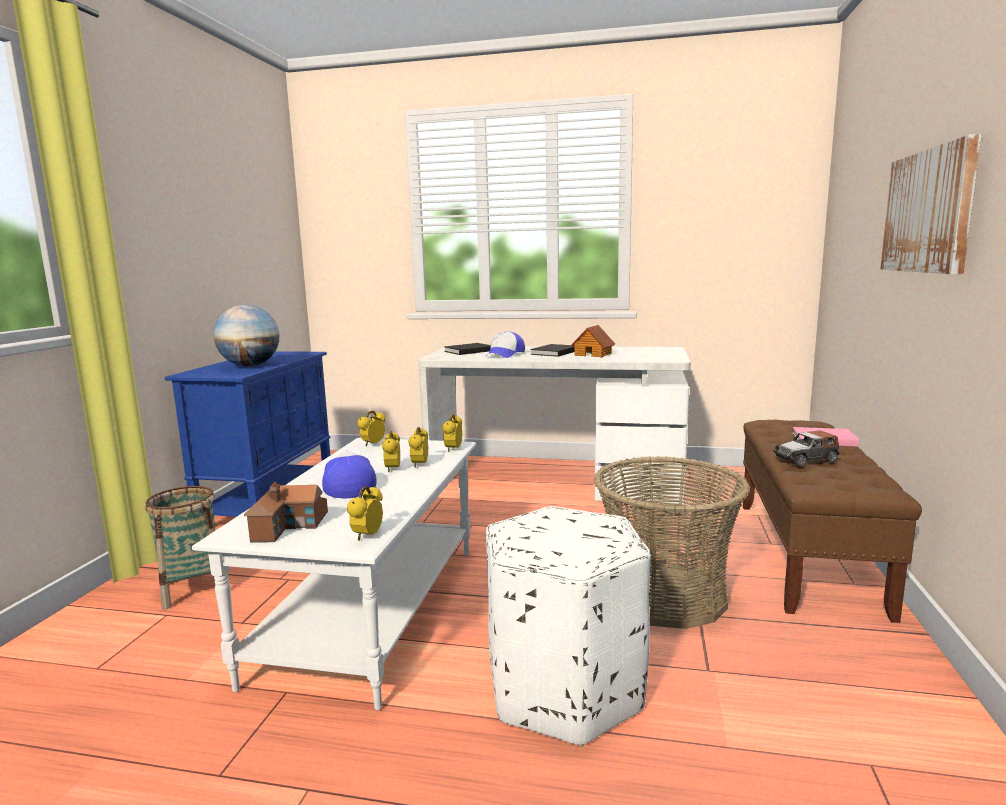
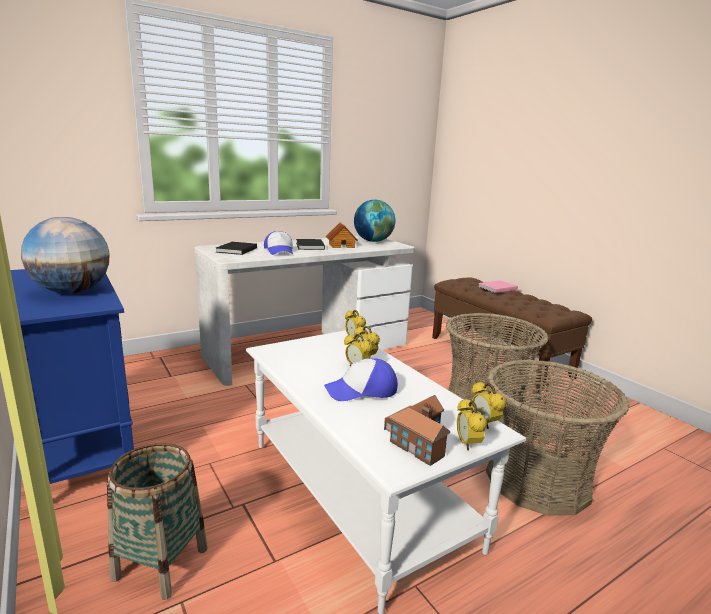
camera: 45 degrees left, 5 degrees up
(348, 485) = (362, 390): cap -> cap turned 45 degrees counterclockwise
(373, 445) = (283, 351): alarm clock -> alarm clock (467, 444)
(564, 690) = (538, 480): white ottoman -> basket
(653, 353) = (373, 241): none -> globe
(806, 459) = (517, 302): toy car -> none
(929, 211) = (575, 158): picture -> none

